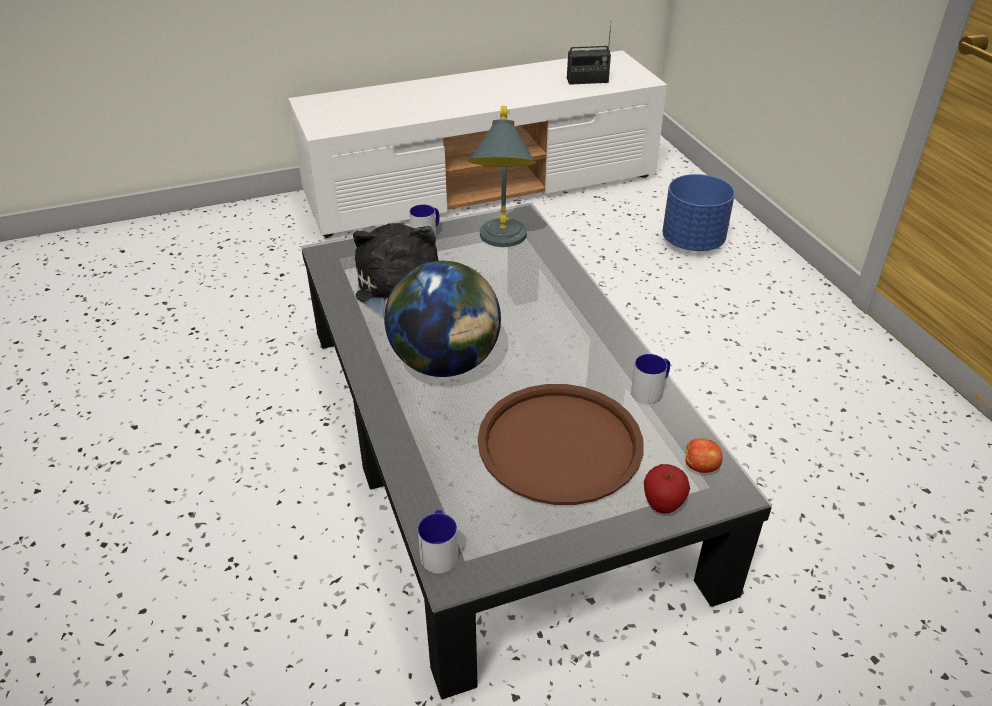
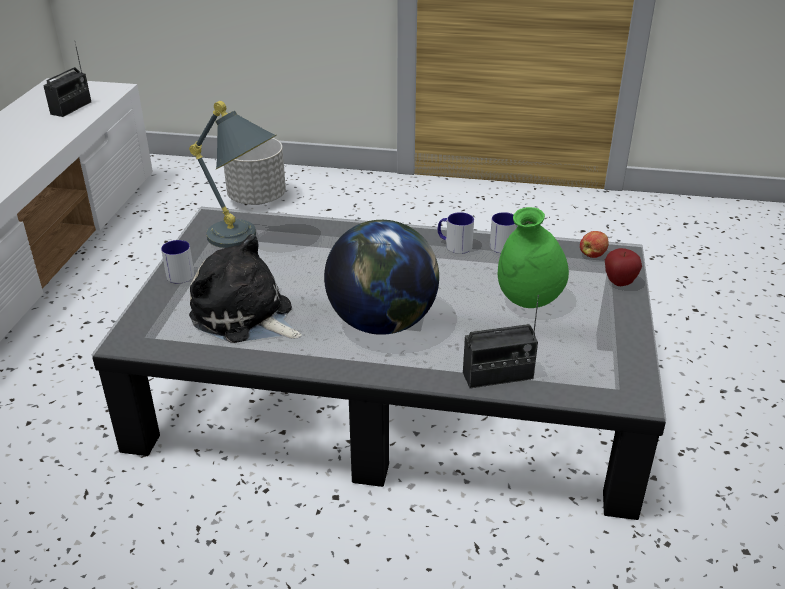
camera: 60 degrees left, 5 degrees down
(418, 462) = (498, 376): none -> radio
(439, 551) = (607, 396): mug -> mug (454, 245)
(559, 444) = (528, 302): brown tray -> green vase
(692, 242) = (257, 198): blue planter -> grey planter

